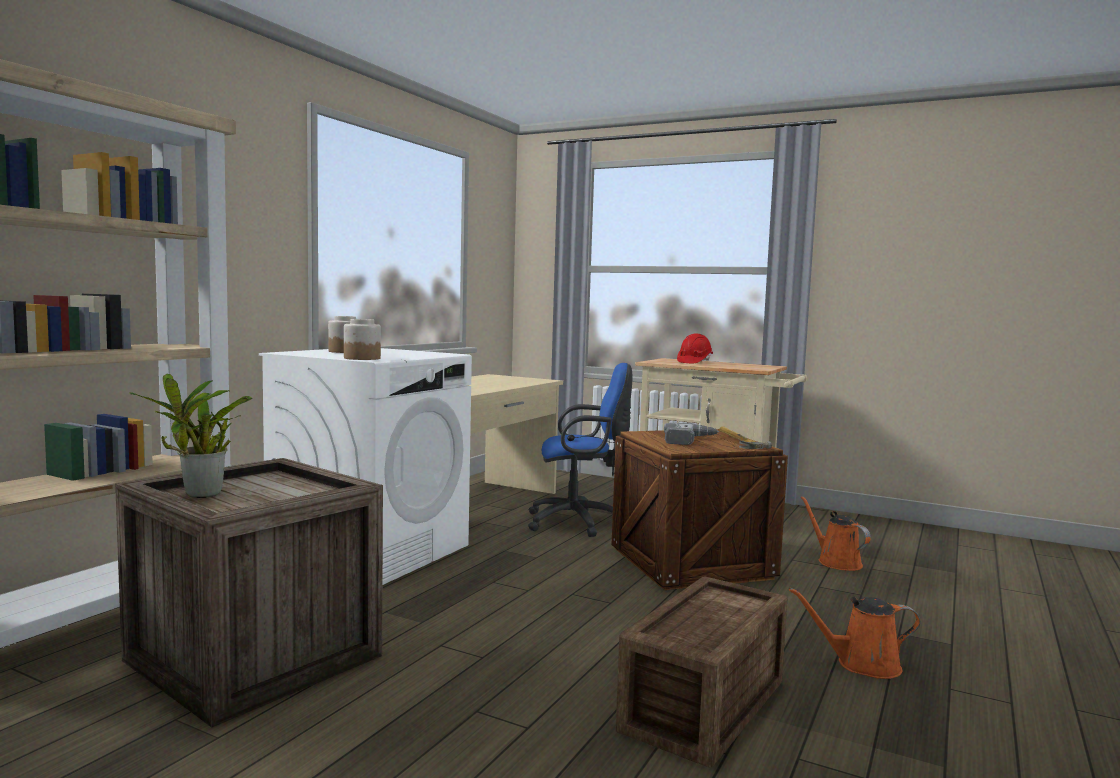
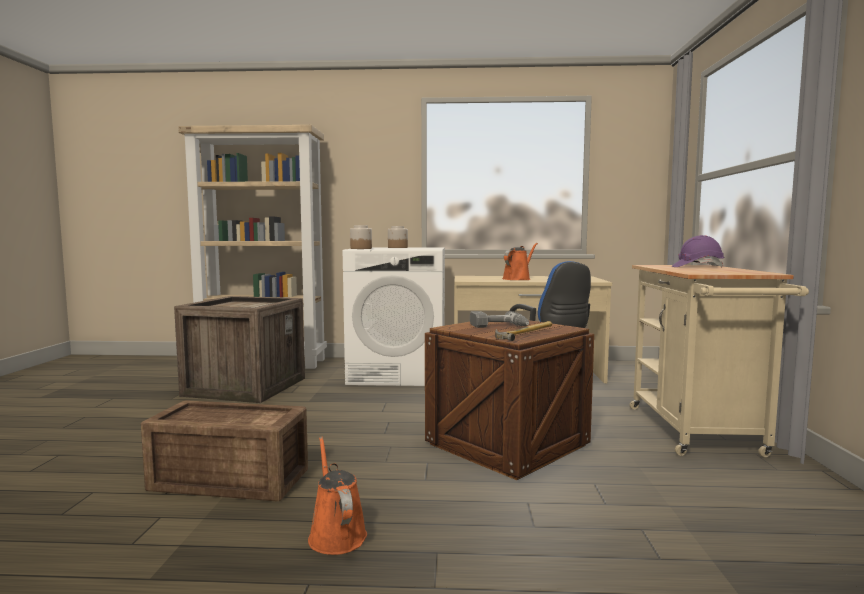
camera: 65 degrees right, 0 degrees up
(199, 496) = (231, 304): potted plant -> none
(694, 362) = (697, 267): red hard hat -> purple hard hat
(836, 562) = (628, 506): orange watering can -> orange watering can (518, 279)

